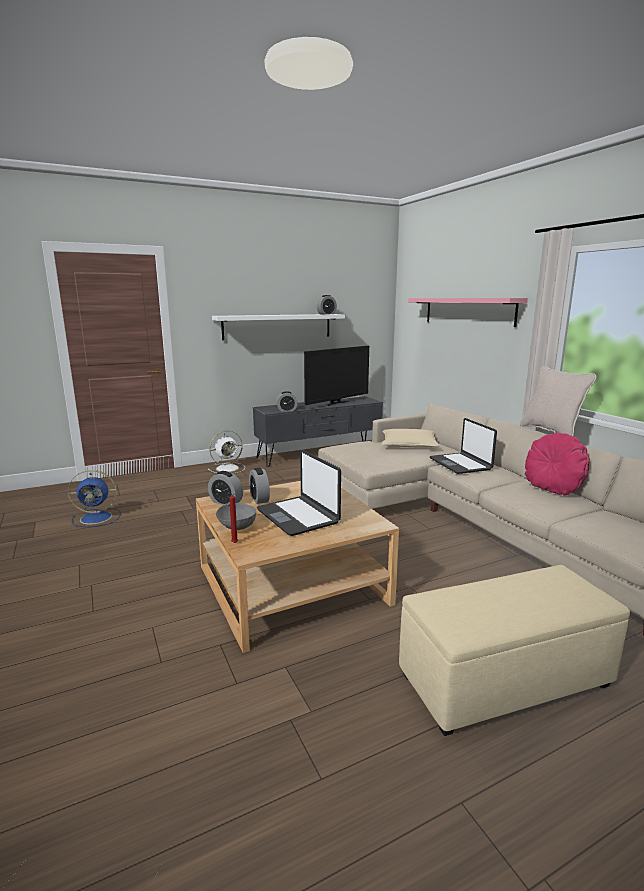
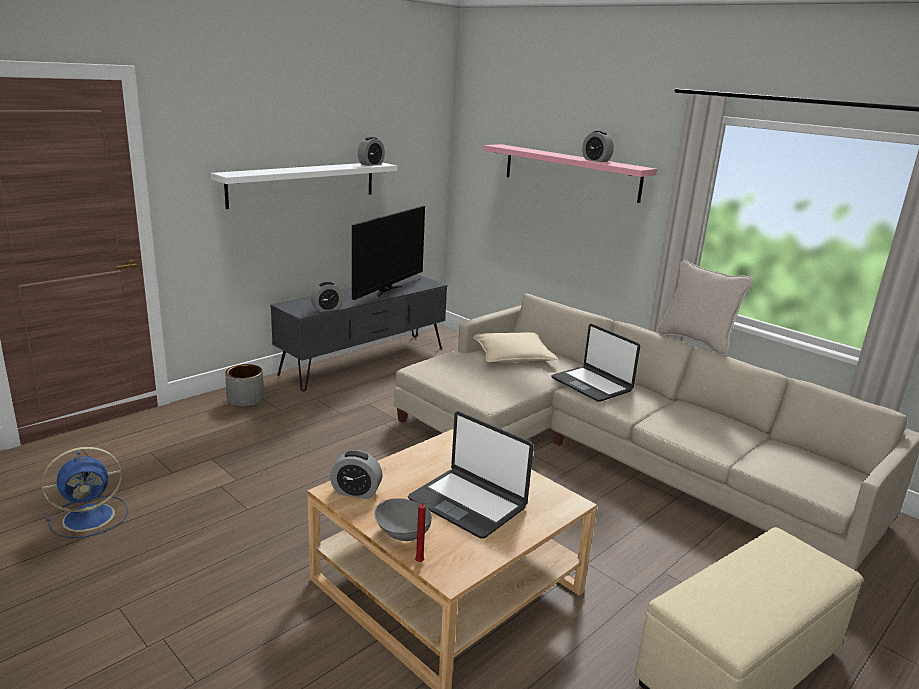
camera: 20 degrees left, 5 degrees up
(228, 468) = (245, 400): white fan -> grey planter
(259, 499) = (397, 479): alarm clock -> alarm clock (596, 160)
(552, 490) = (710, 416): pink pillow -> none

